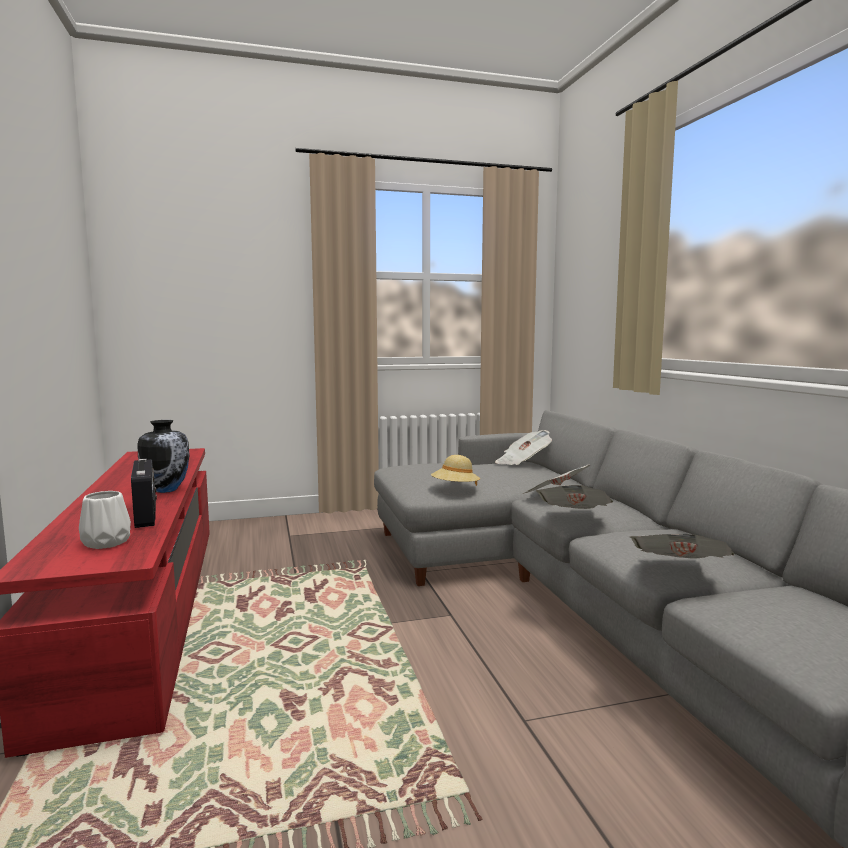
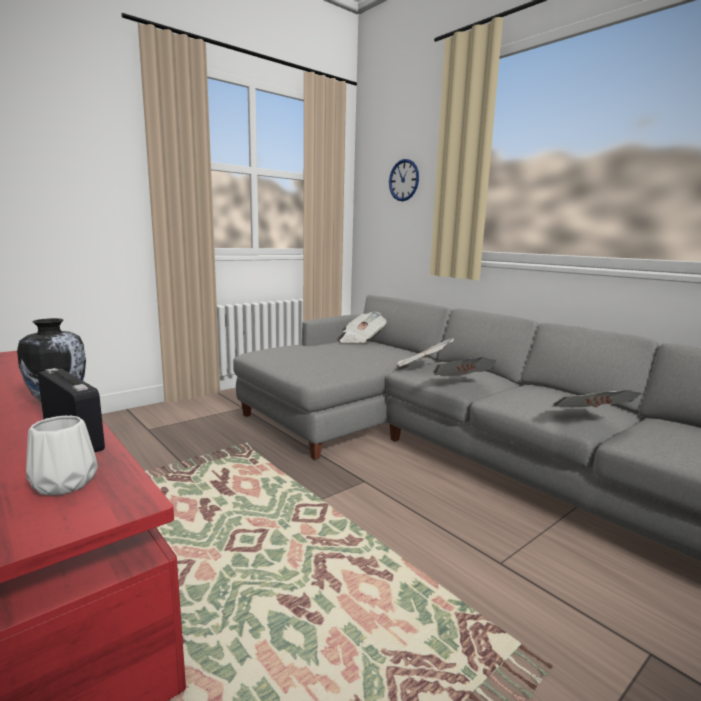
camera: 25 degrees left, 5 degrees up
(455, 488) = (337, 368): beige hat -> none
(596, 274) = (404, 180): none -> wall clock

